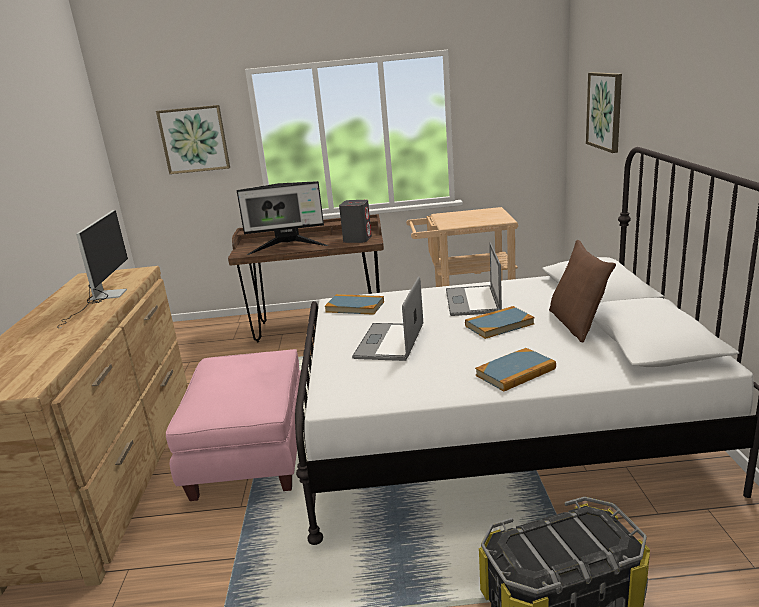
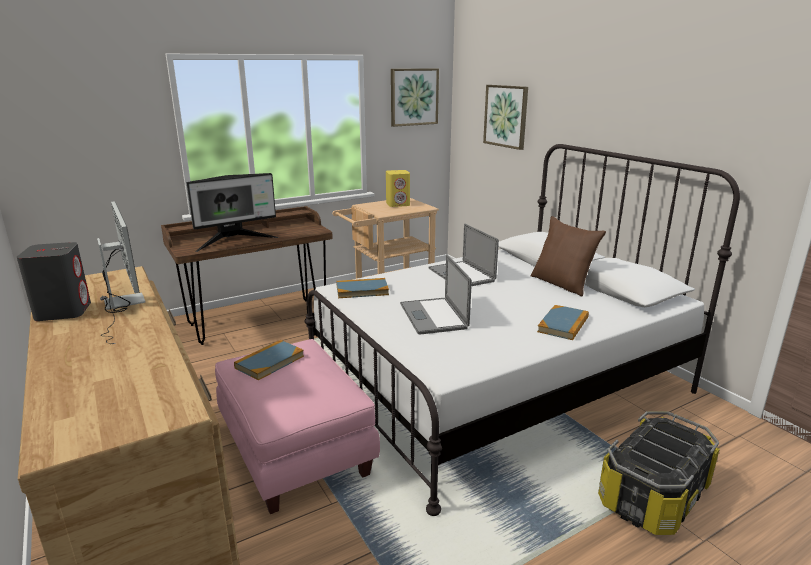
camera: 30 degrees left, 0 degrees up
(194, 139) = (103, 127): picture -> picture (414, 97)
(357, 239) = (302, 230): grey speaker -> grey speaker (63, 311)
(478, 215) = (398, 204): none -> yellow speaker
(499, 325) = (506, 291): book -> book (269, 362)

